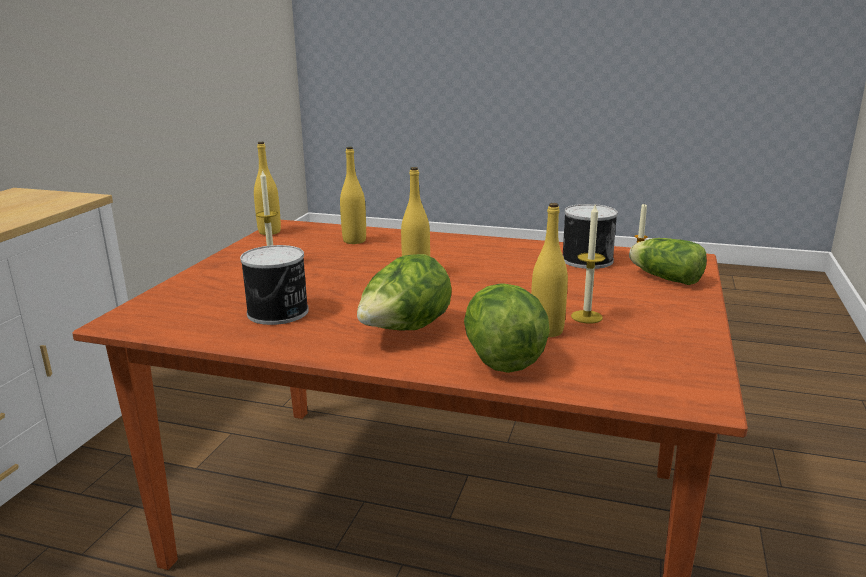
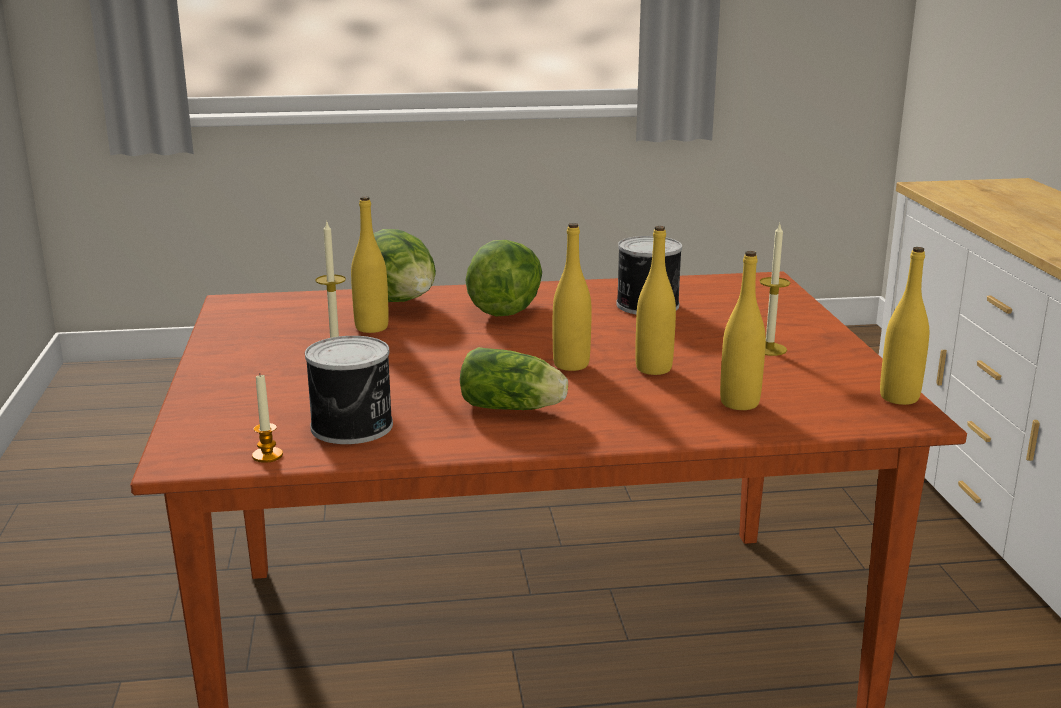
camera: 155 degrees right, 0 degrees up
(367, 263) = (653, 368): none -> yellow bottle
(663, 277) = (236, 412): lettuce -> lettuce (514, 408)

